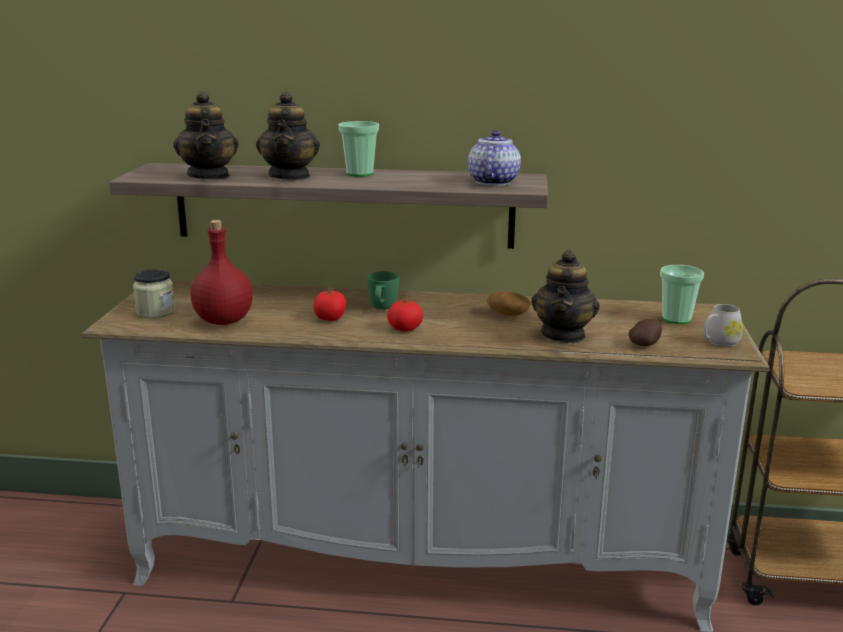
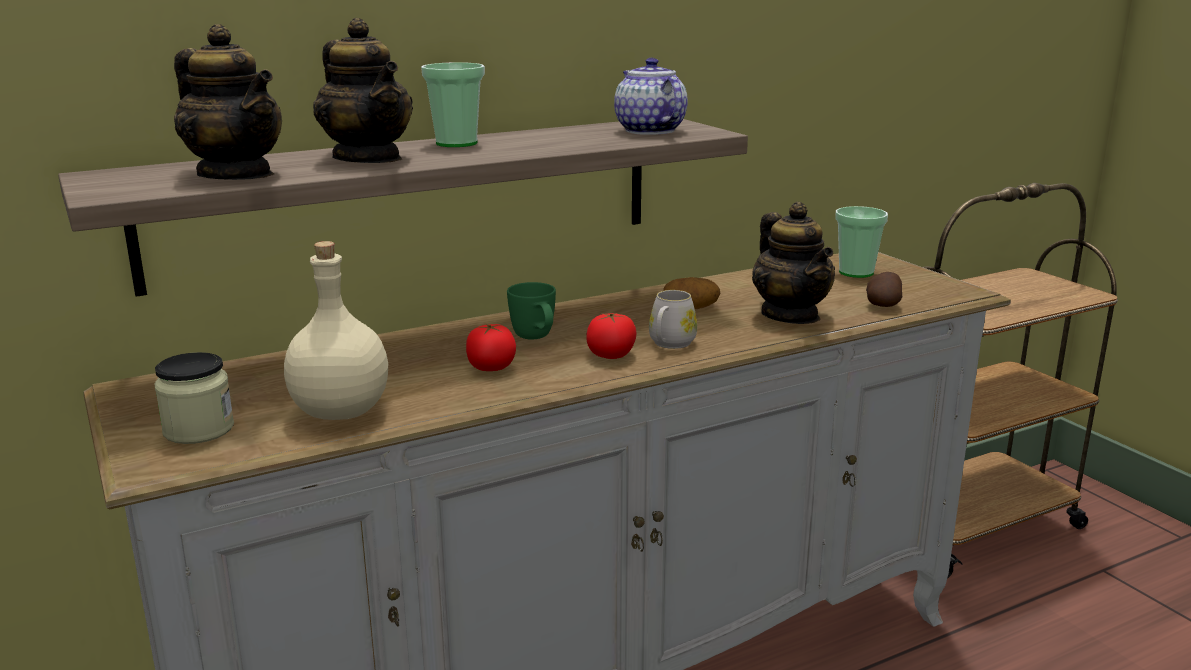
camera: 35 degrees left, 0 degrees up
(222, 321) = (340, 413): red bottle -> beige bottle
(718, 342) = (936, 286): white mug -> white mug (670, 344)

